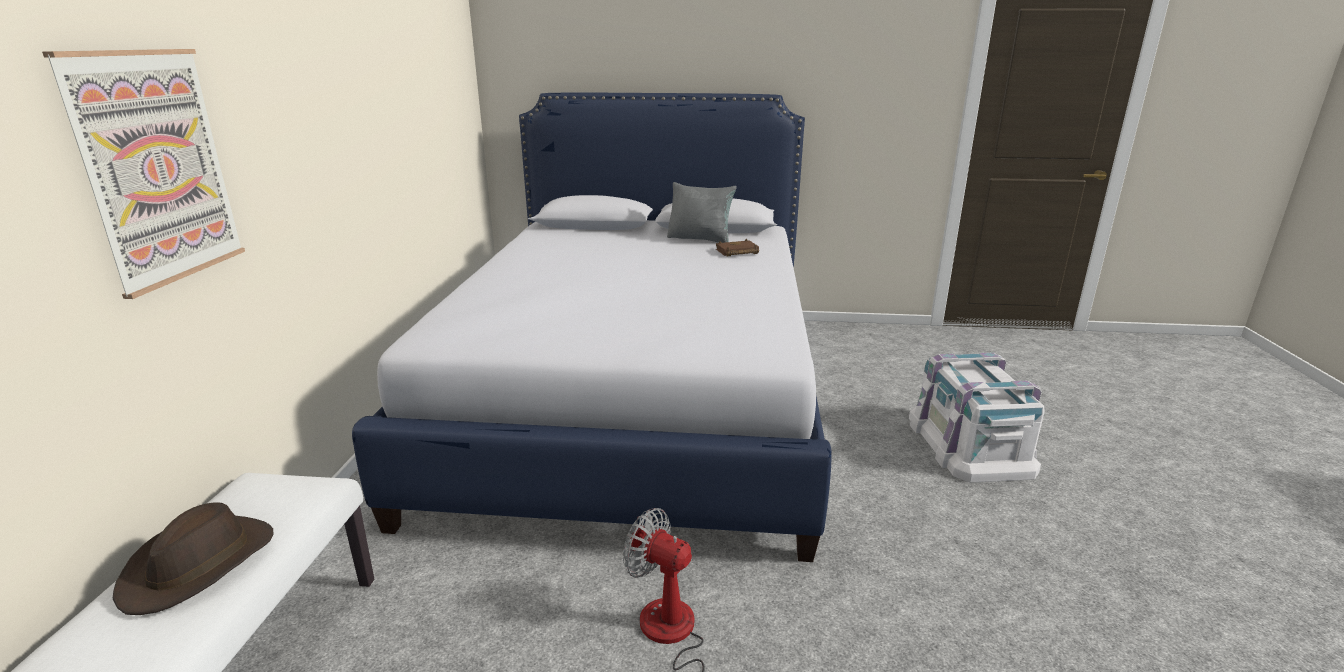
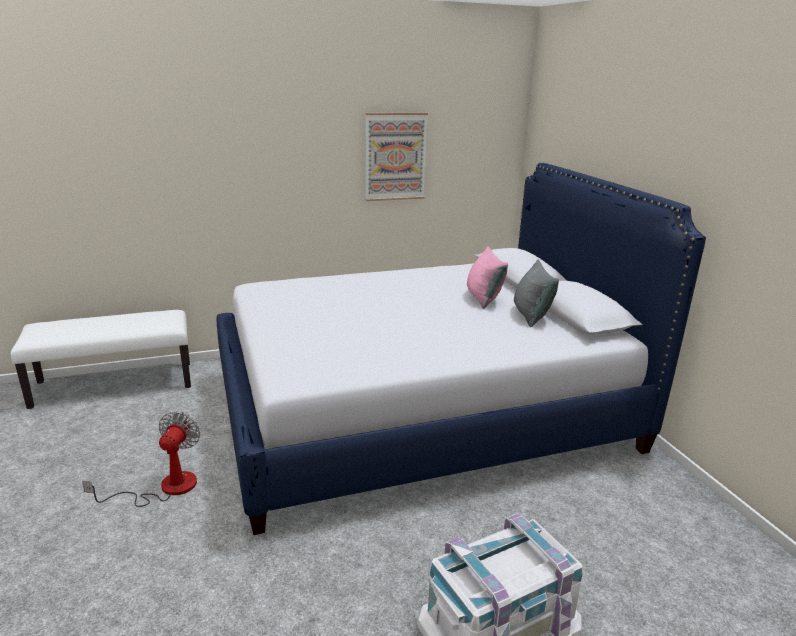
camera: 65 degrees right, 0 degrees up
(156, 168) = (171, 167): picture -> picture (395, 157)
(200, 564) = (108, 324): brown hat -> none
(637, 245) = (483, 299): none -> pink pillow
(736, 252) = (511, 334): brown book -> none

